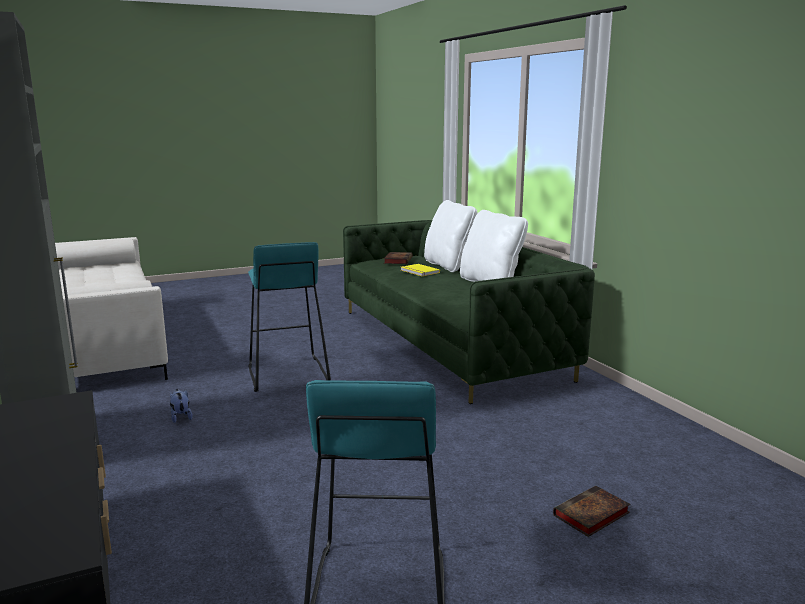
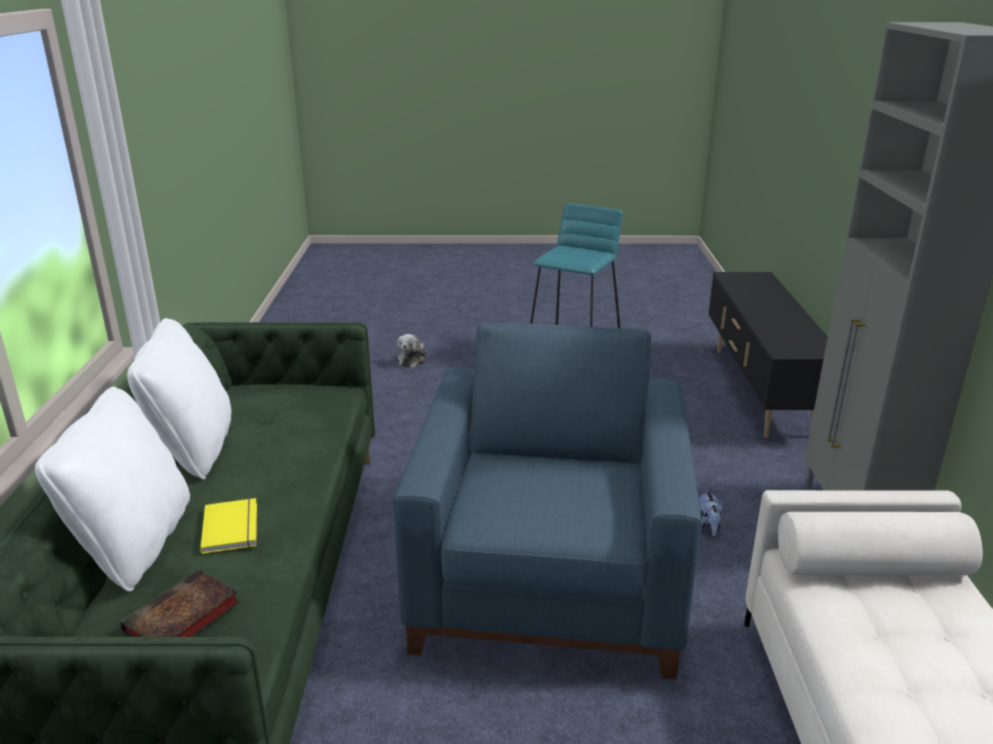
camera: 155 degrees left, 10 degrees up
(287, 374) = (550, 581): turquoise stool -> blue armchair
(590, 515) = (413, 360): book -> plush toy

